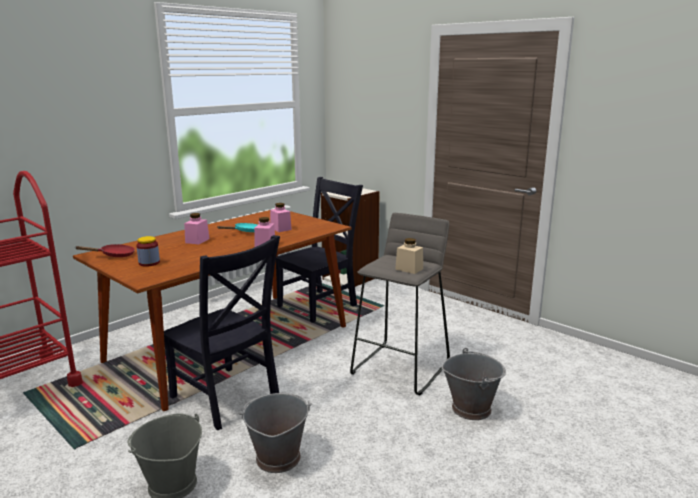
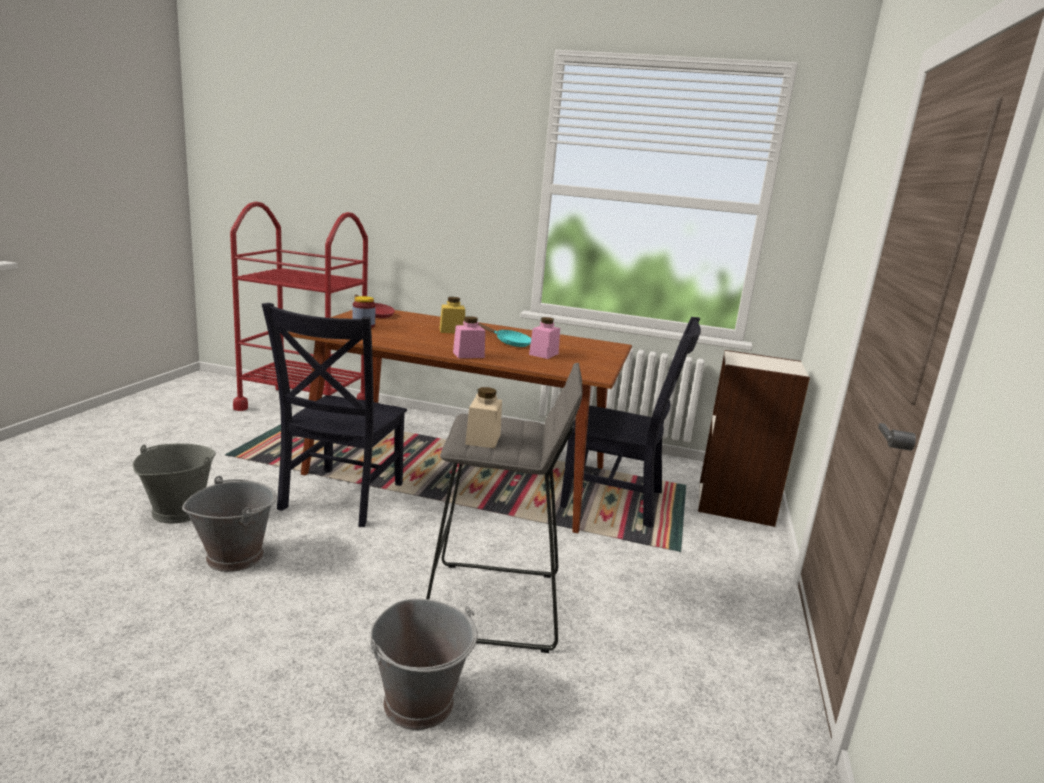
camera: 60 degrees right, 0 degrees up
(197, 241) = (452, 331): pink jar -> yellow jar

